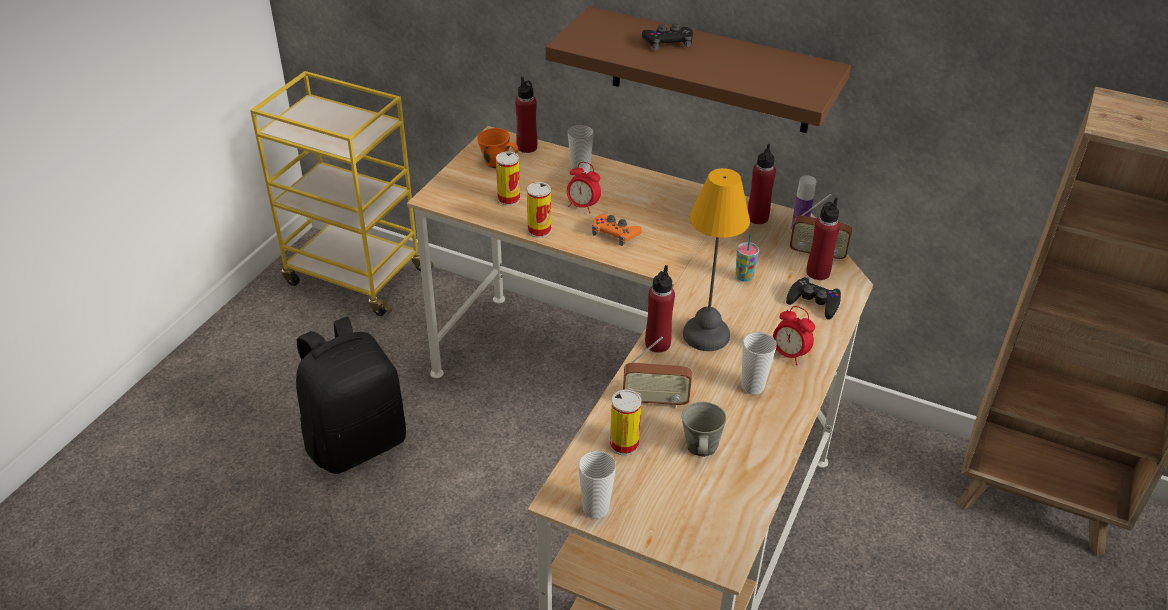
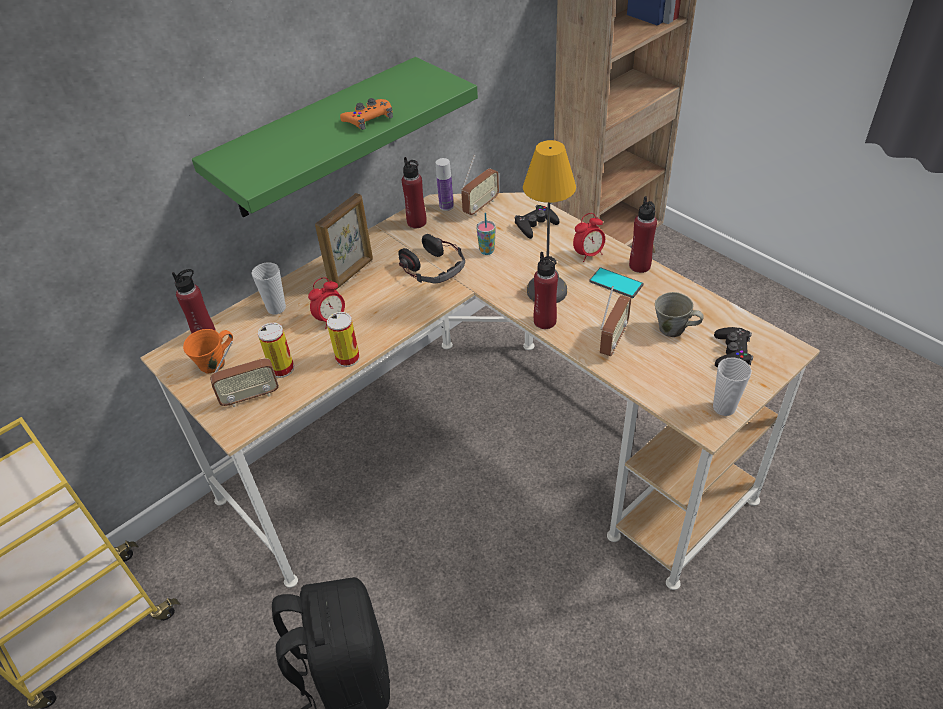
camera: 65 degrees left, 5 degrees up
(469, 193) = (250, 397): none -> radio
(615, 233) = (385, 309): orange game controller -> orange game controller (368, 119)
(624, 444) = (656, 372): can -> none
(652, 200) = (352, 273): none -> picture frame
(668, 42) = (306, 129): black game controller -> black game controller (731, 352)
(693, 247) = (433, 267): none -> headphones
(711, 71) = (319, 139): brown shelf -> green shelf
(752, 386) = (616, 283): cup -> phone
(817, 272) = (502, 213): red bottle -> red bottle (639, 266)

